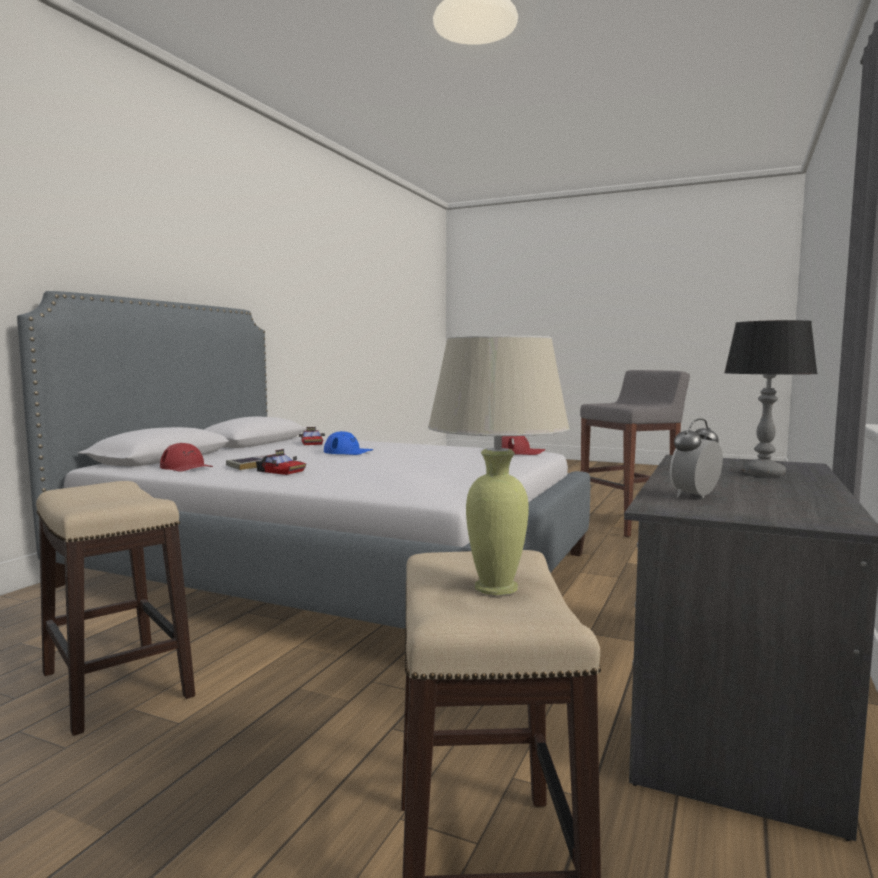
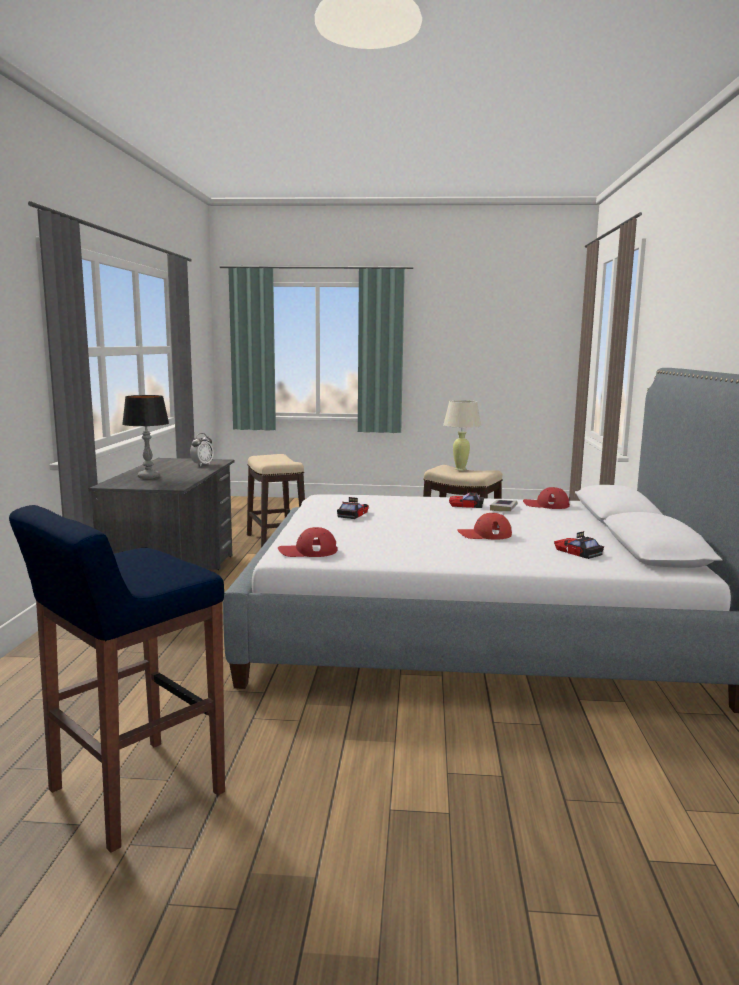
camera: 160 degrees right, 5 degrees up
(348, 452) = (484, 534): blue cap -> red cap
(443, 469) = (352, 514): none -> toy car
(495, 587) = (272, 460): beige table lamp -> beige table lamp (460, 469)
(628, 525) = (133, 792): grey stool -> blue stool

